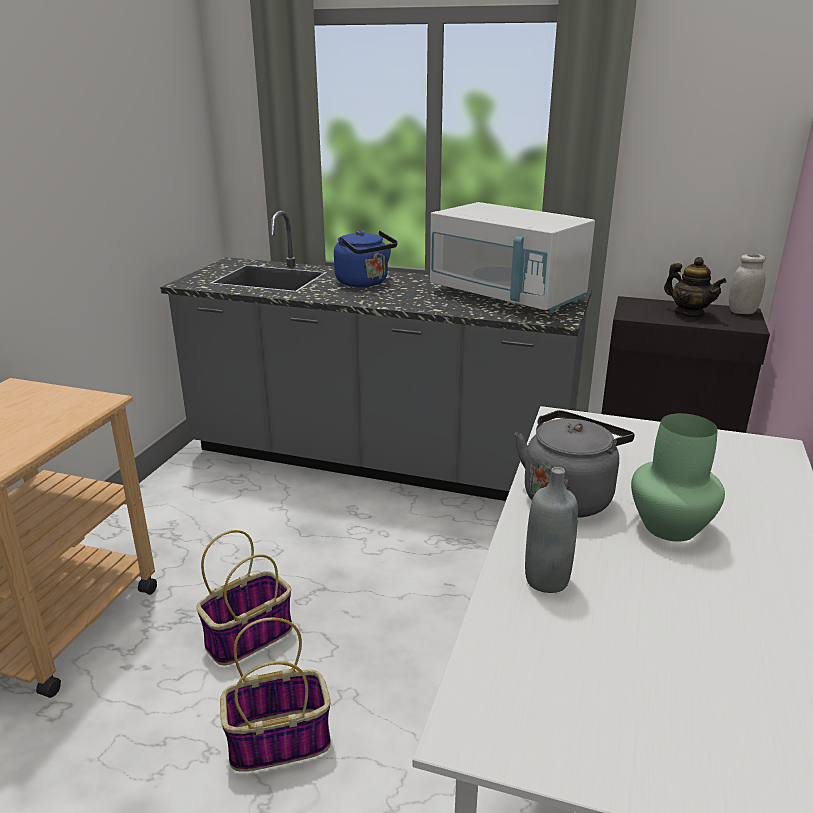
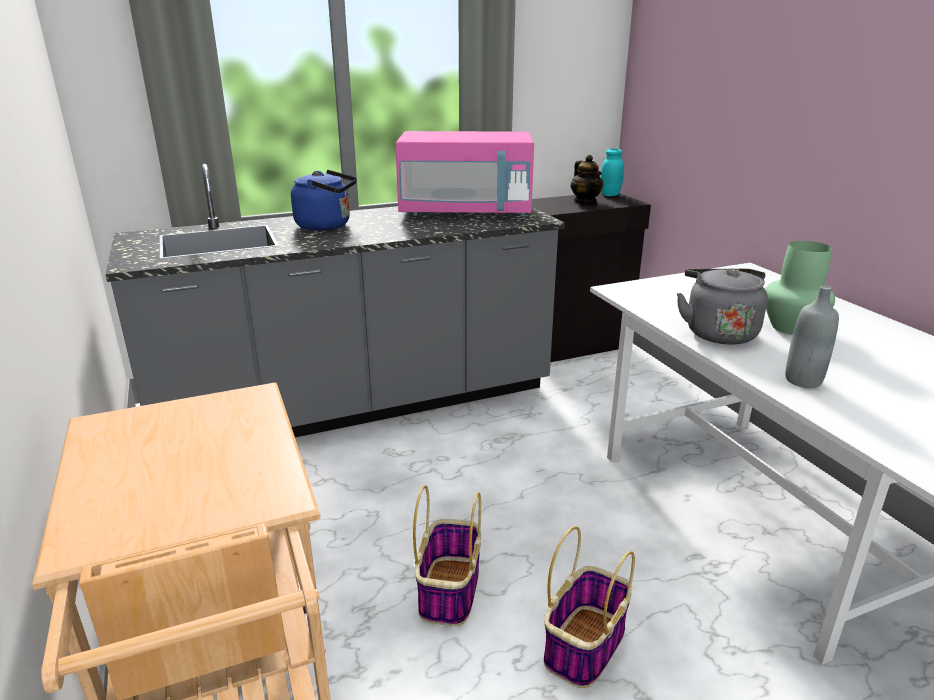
camera: 40 degrees left, 0 degrees up
(506, 296) = (466, 212): white microwave -> pink microwave
(689, 314) = (585, 202): teapot -> teapot turned 60 degrees clockwise
(742, 312) = (610, 195): white jar -> turquoise jar

